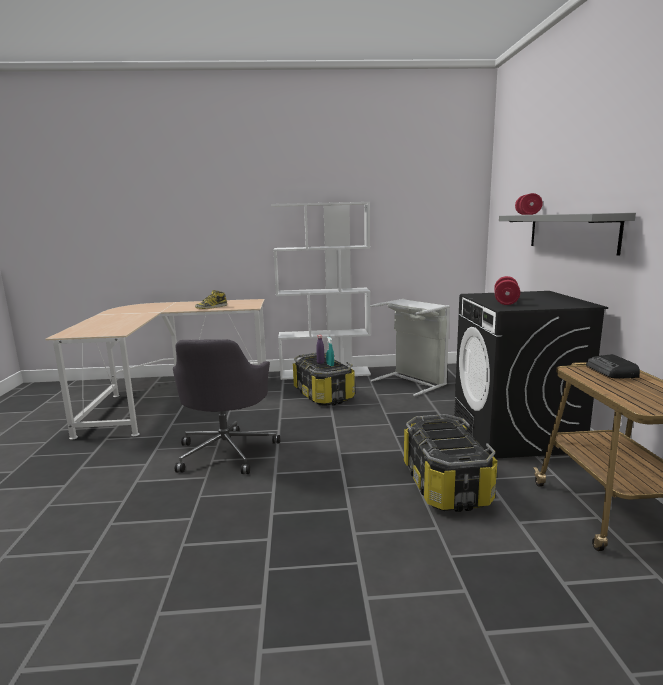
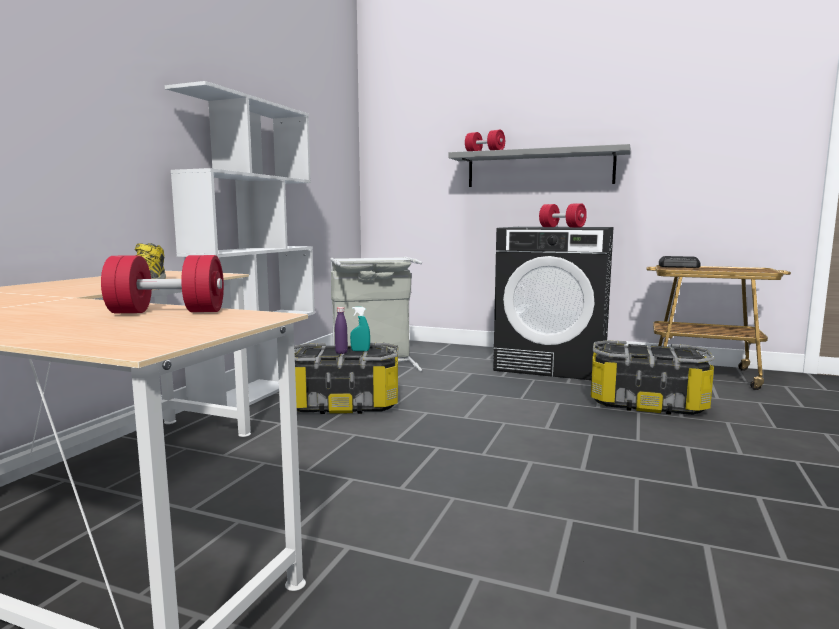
camera: 65 degrees left, 5 degrees down
(125, 325) = (167, 312): none -> red dumbbell
(227, 451) = (483, 492): grey office chair -> none

